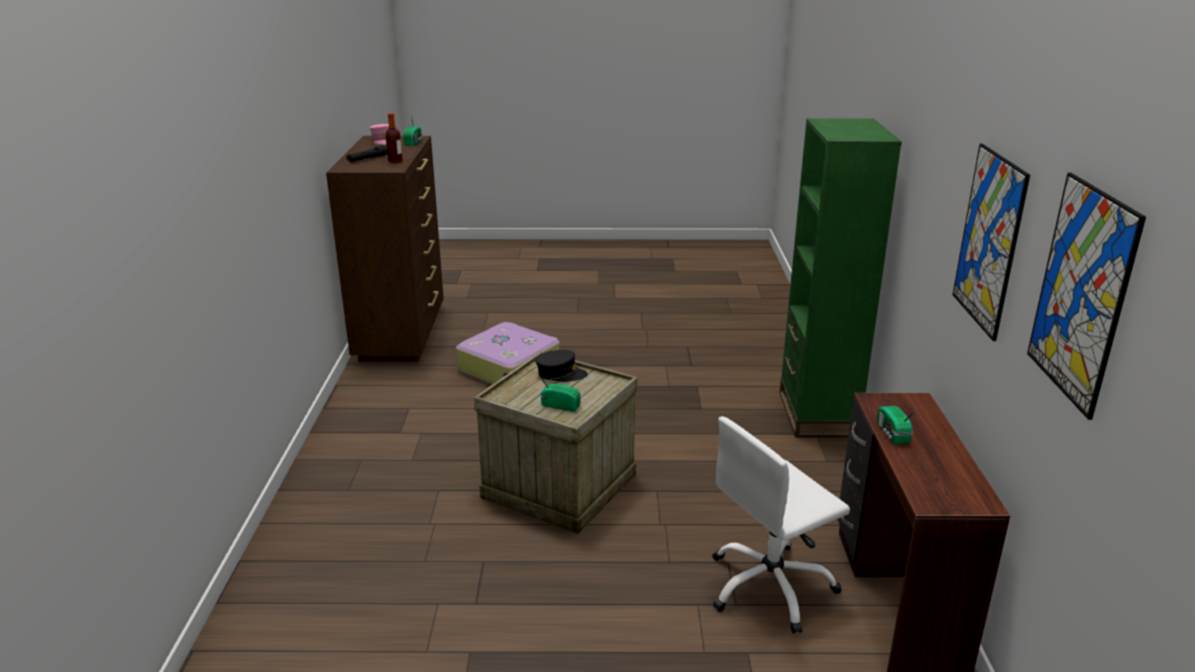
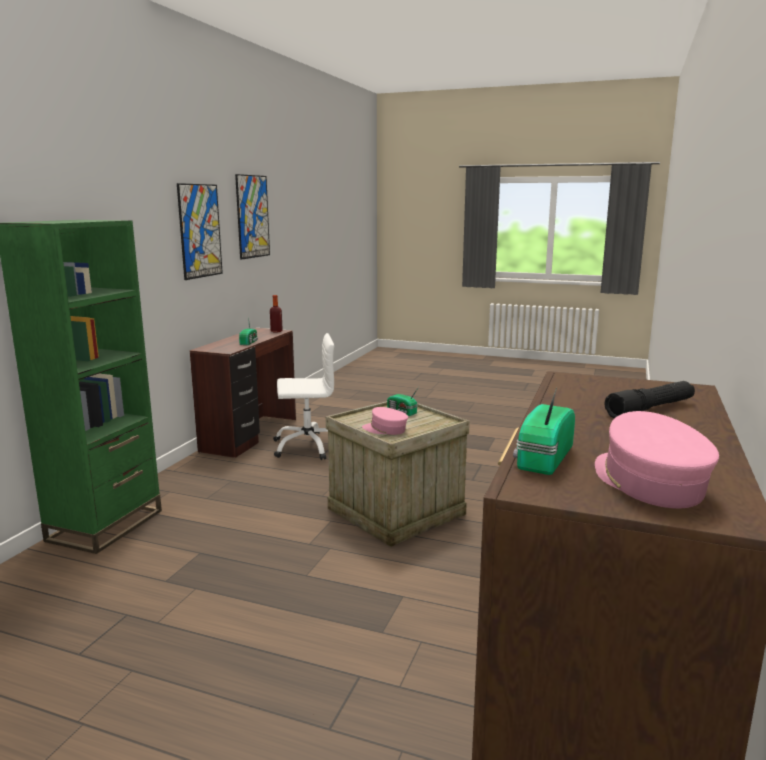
camera: 160 degrees left, 10 degrees down
(395, 161) = (575, 396): bottle -> bottle (276, 331)
(509, 367) = (377, 673): suitcase -> none
(560, 374) = (385, 429): black cap -> pink cap

